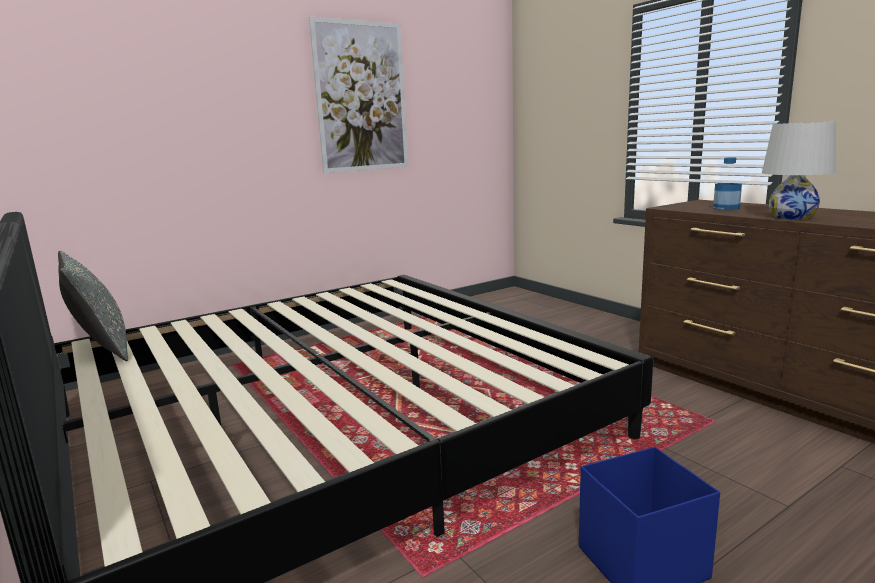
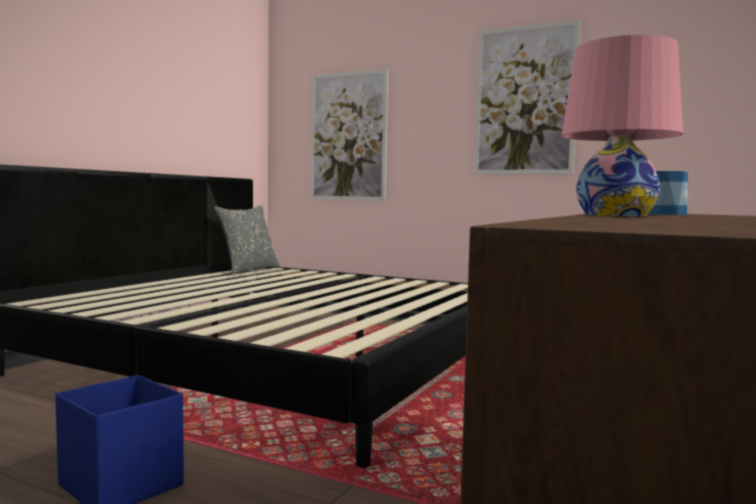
camera: 60 degrees right, 10 degrees down
(151, 135) = (348, 137): none -> picture
(791, 217) = (615, 215): white table lamp -> pink table lamp

